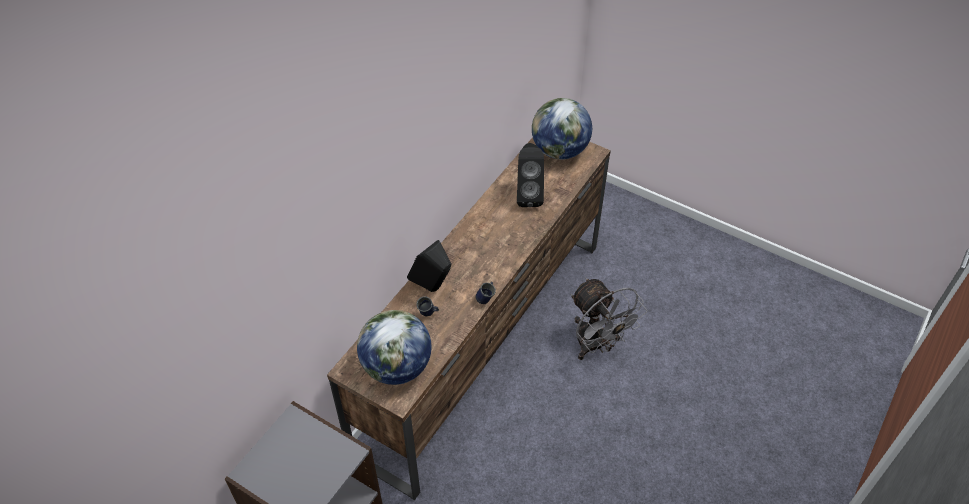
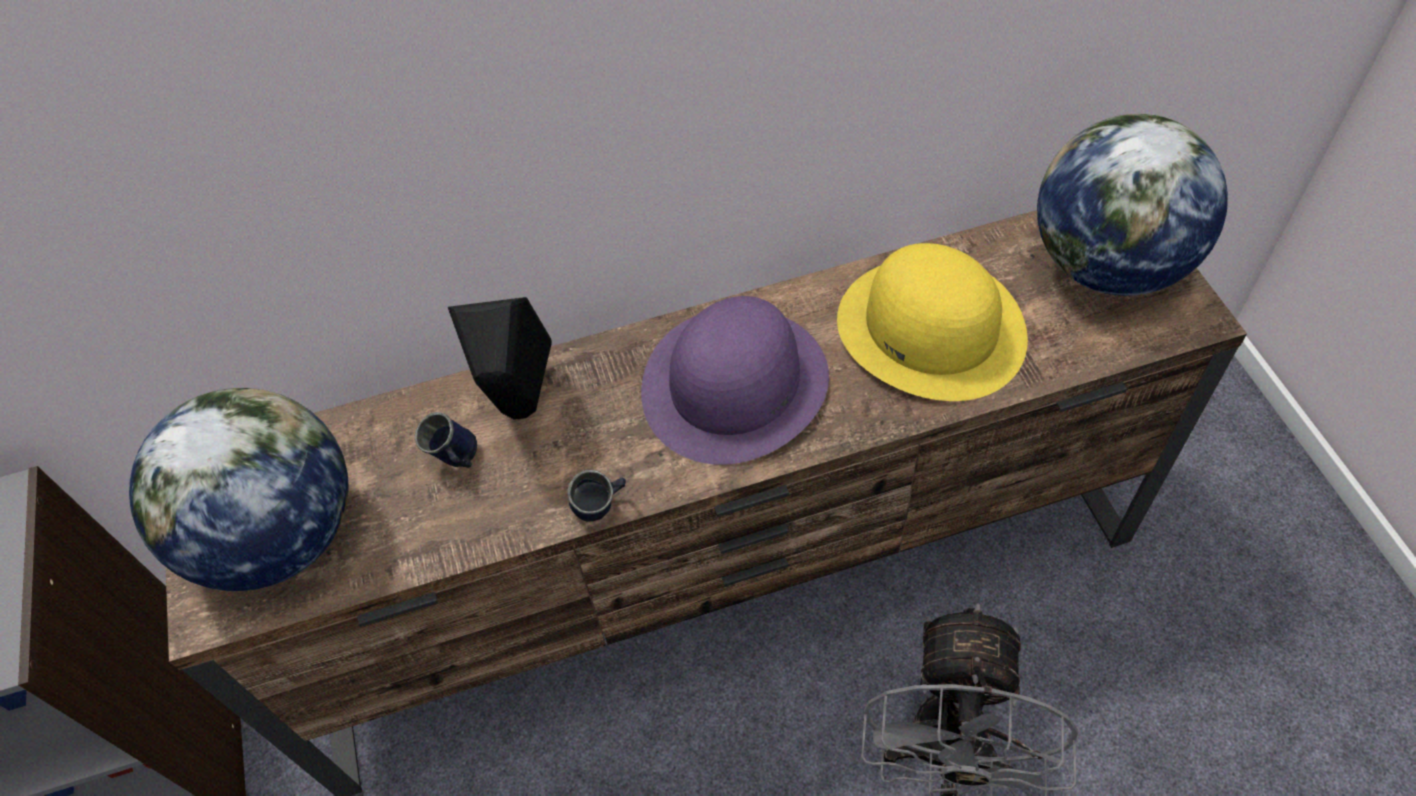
camera: 45 degrees right, 5 degrees up
(488, 243) = (735, 383): none -> purple hat
(528, 195) = (931, 328): black speaker -> yellow hat

